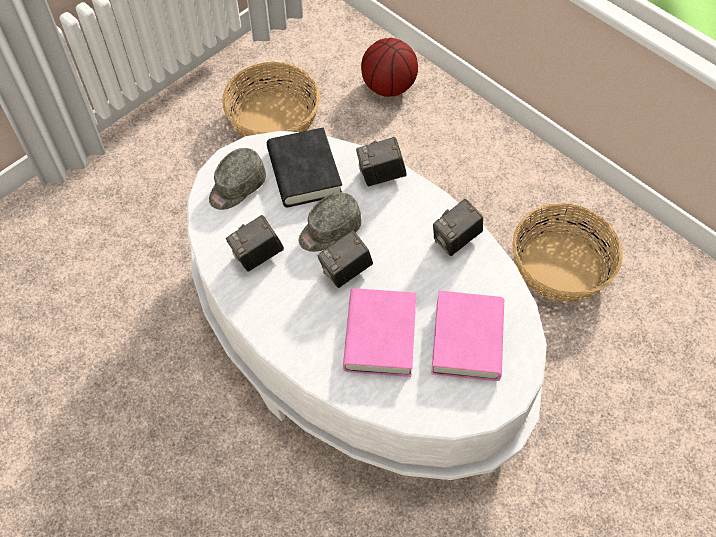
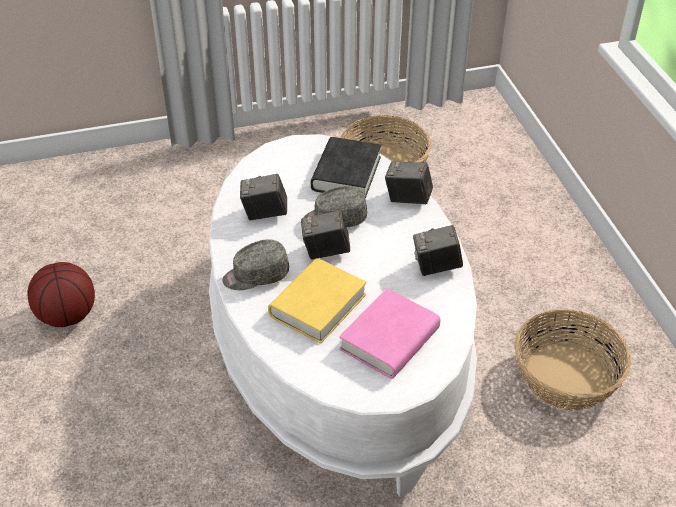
camera: 30 degrees right, 15 degrees down
(236, 187) = (285, 163): grey cap -> grey cap (255, 275)
(380, 336) = (318, 305): pink book -> yellow book
(388, 87) = (502, 179): basketball -> basketball (67, 316)

